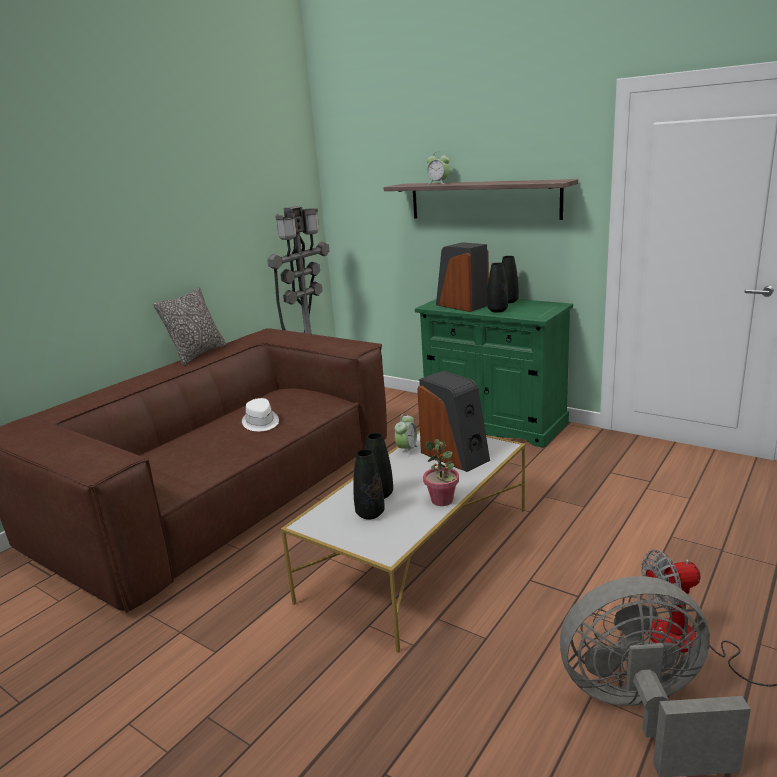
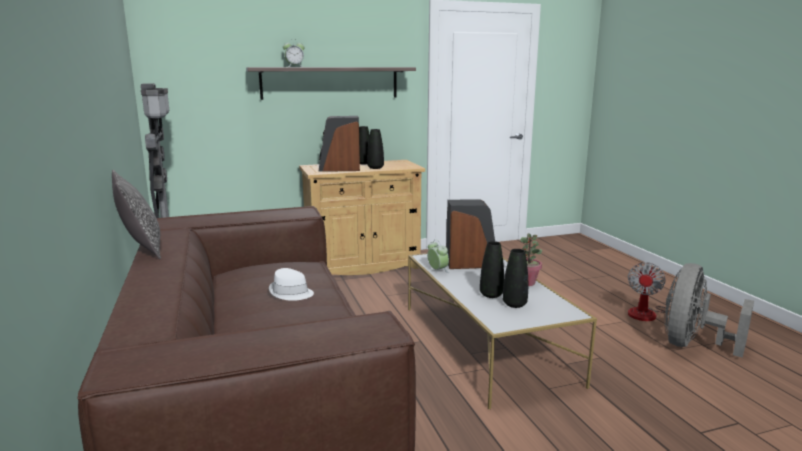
camera: 55 degrees left, 5 degrees down
(494, 422) = (363, 265): green cabinet -> beige cabinet

